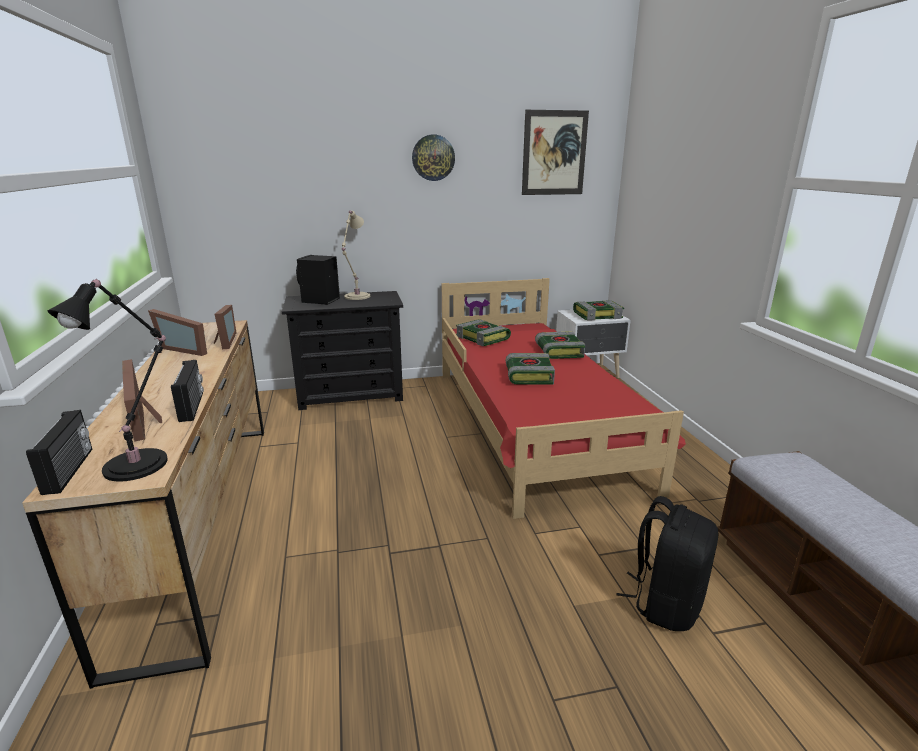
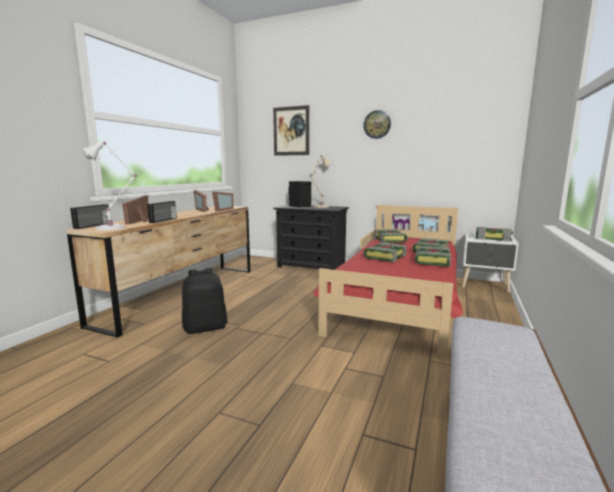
camera: 35 degrees right, 10 degrees down
(140, 463) = (113, 227): black table lamp -> white table lamp
(554, 153) = (465, 117): picture -> picture (291, 131)
(586, 370) = (431, 261): none -> book
(665, 603) = (352, 406): black backpack -> black backpack (205, 328)

